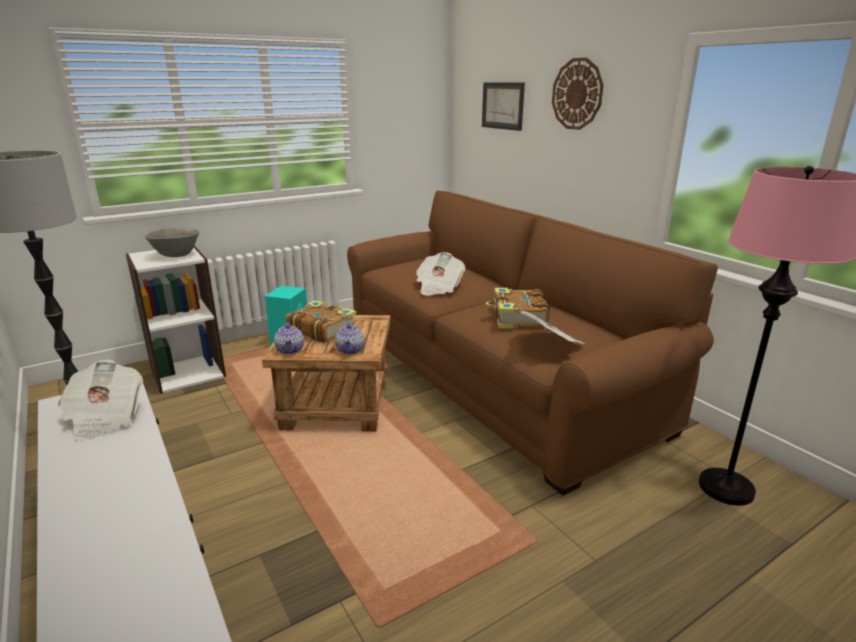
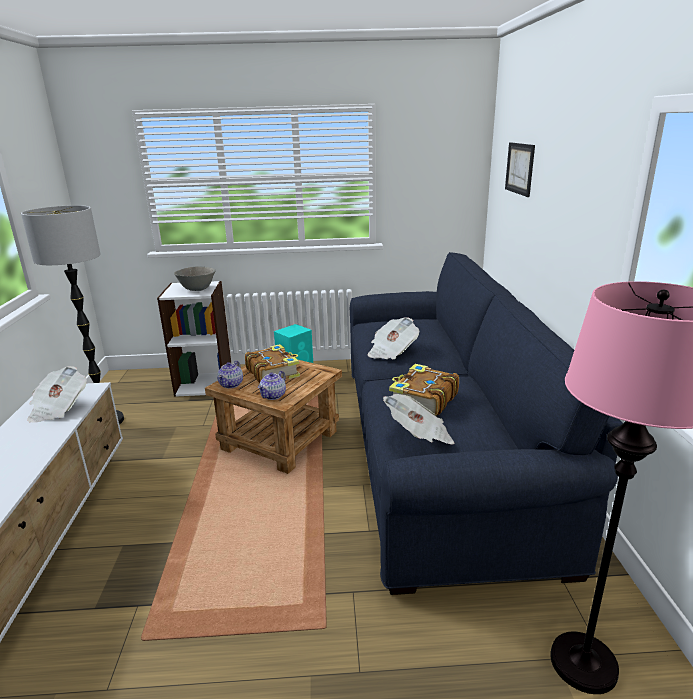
camera: 30 degrees right, 0 degrees up
(492, 377) = (436, 452): brown sofa -> blue sofa
(577, 94) = (568, 161): wall clock -> none

